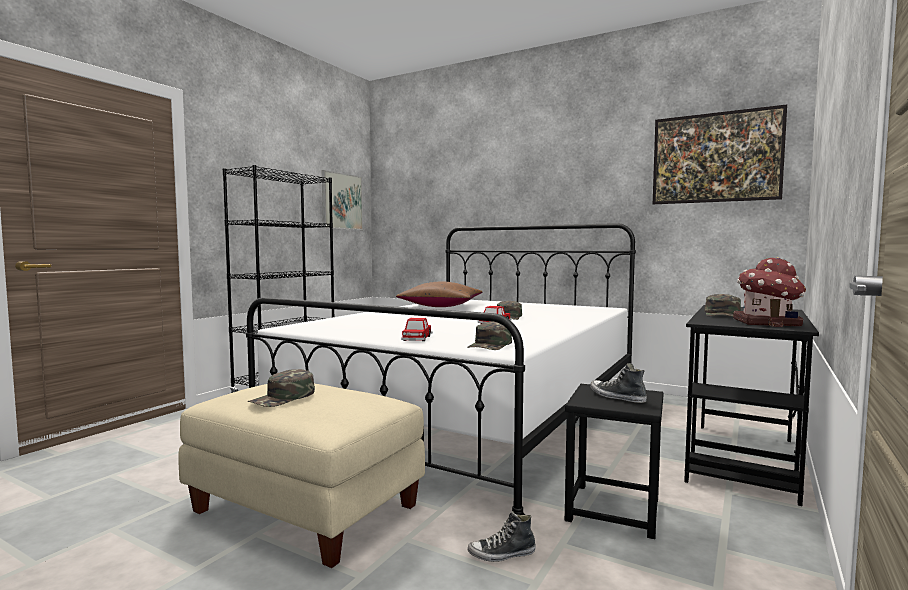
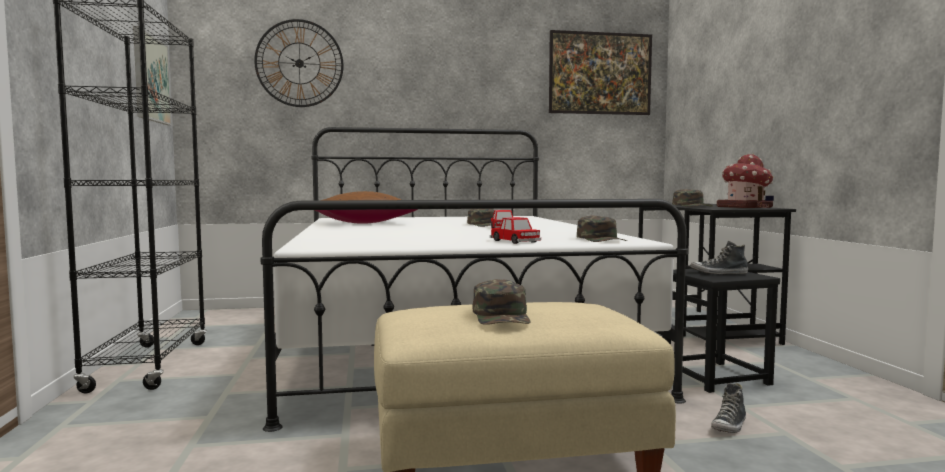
camera: 40 degrees left, 0 degrees up
(443, 178) = (299, 63): none -> wall clock

